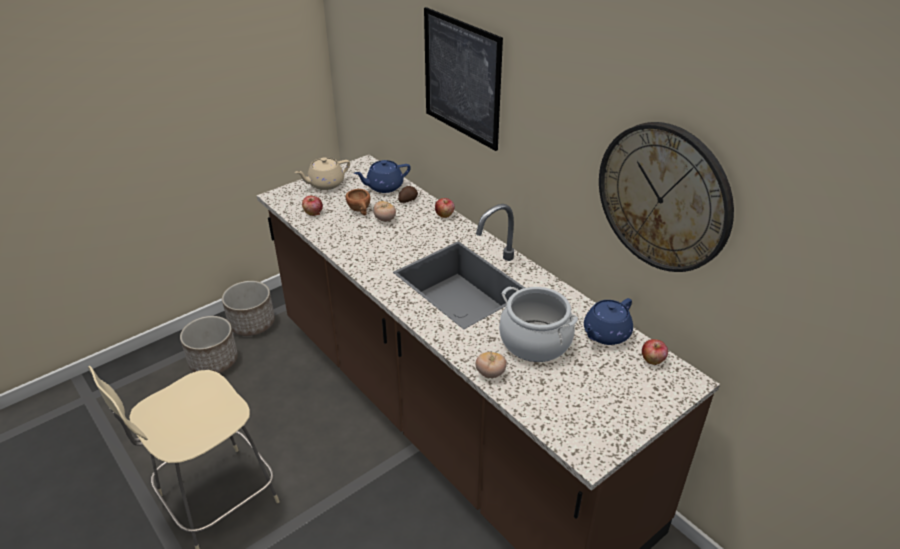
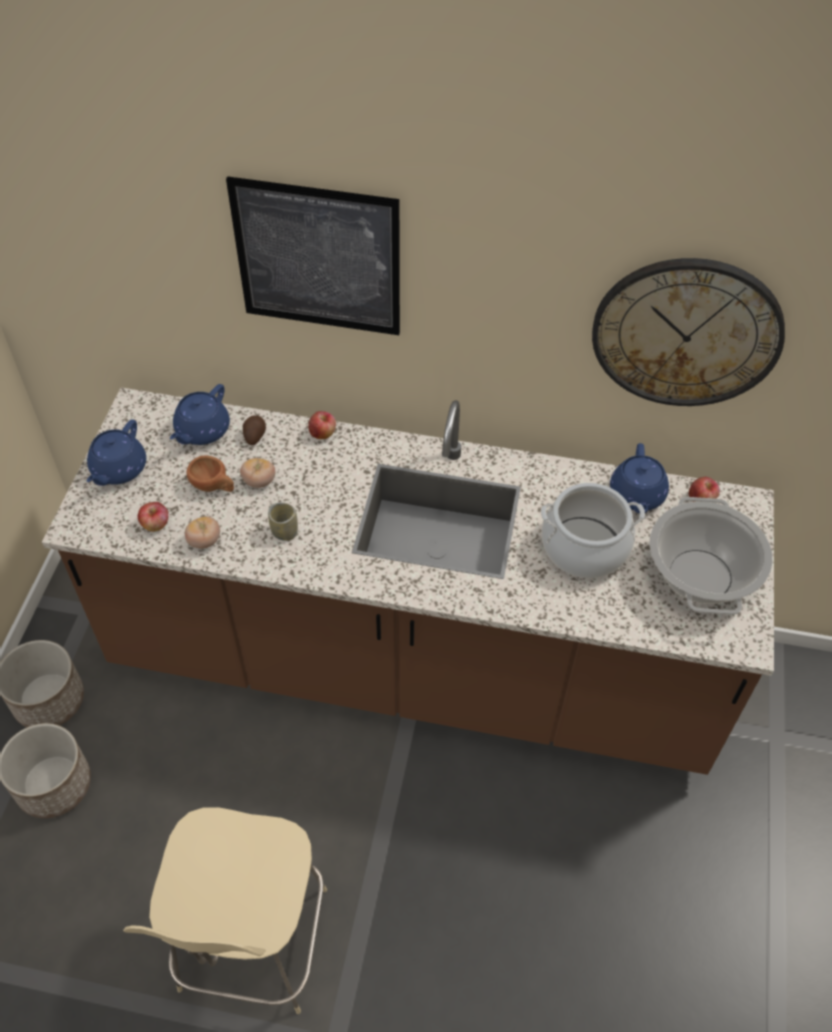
camera: 40 degrees left, 15 degrees up
(325, 184) = (118, 470): beige teapot -> blue teapot
(370, 246) = (284, 532): none -> cup
(490, 373) = (582, 615): tomato -> tomato (204, 541)
(600, 400) = (700, 576): none -> cooking pot

